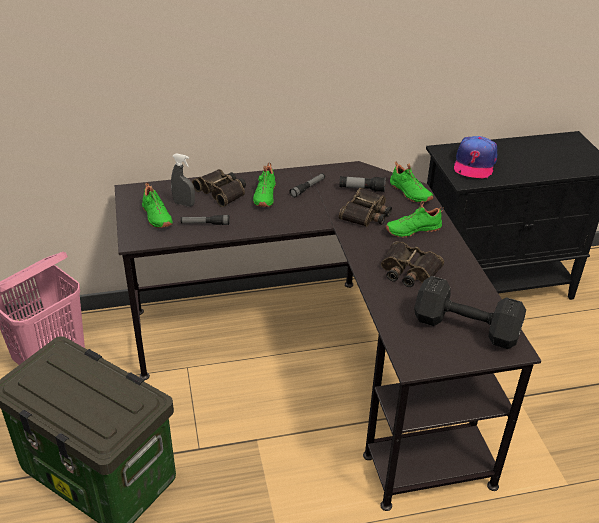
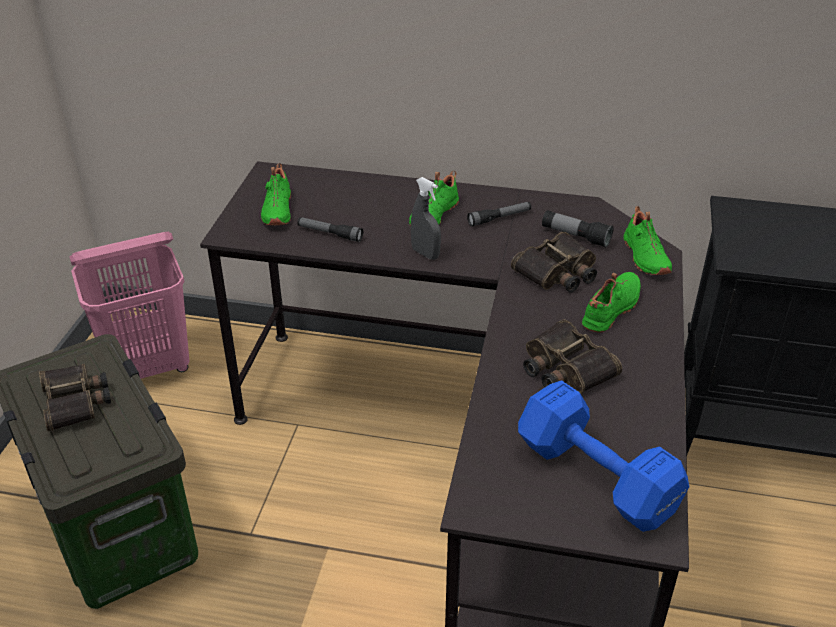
camera: 25 degrees right, 0 degrees up
(184, 204) = (322, 202): grey spray bottle -> grey spray bottle (425, 254)
(222, 192) = (382, 198): binoculars -> binoculars (76, 401)
(412, 229) = (613, 310): green shoe -> green shoe turned 120 degrees clockwise
(463, 326) = (594, 474): black dumbbell -> blue dumbbell
(474, 164) = (771, 237): cap -> none

